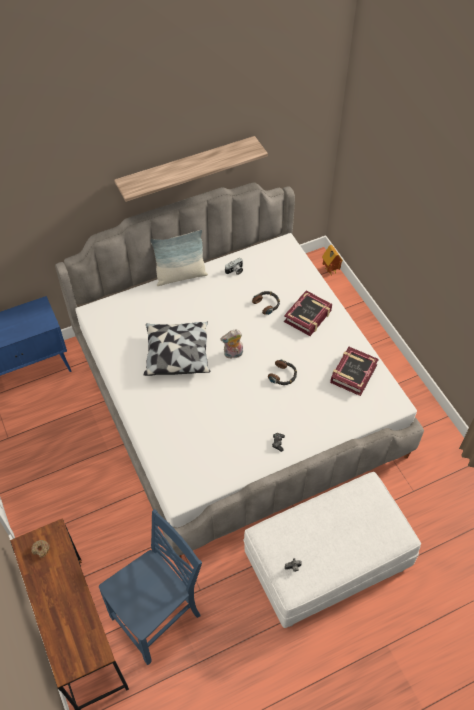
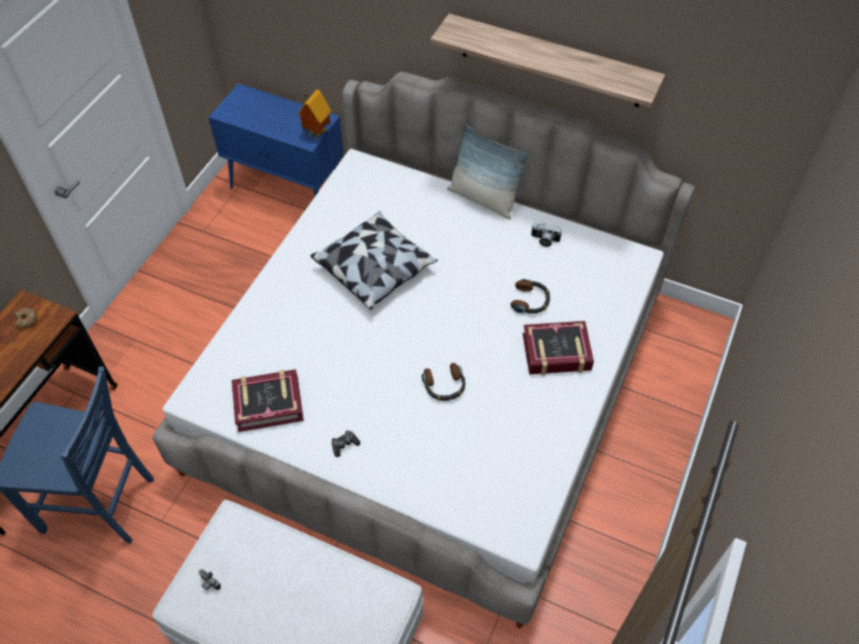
camera: 50 degrees right, 0 degrees up
(233, 354) = (425, 318): plush toy -> none
(330, 271) = (705, 350): toy house -> toy house (315, 133)
(353, 373) = (520, 457): book -> book (268, 404)

